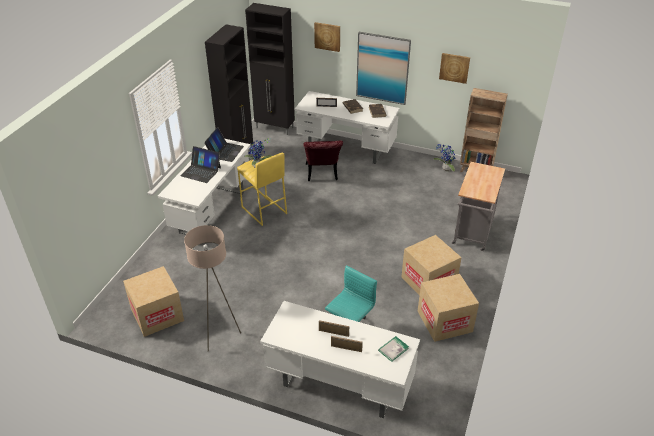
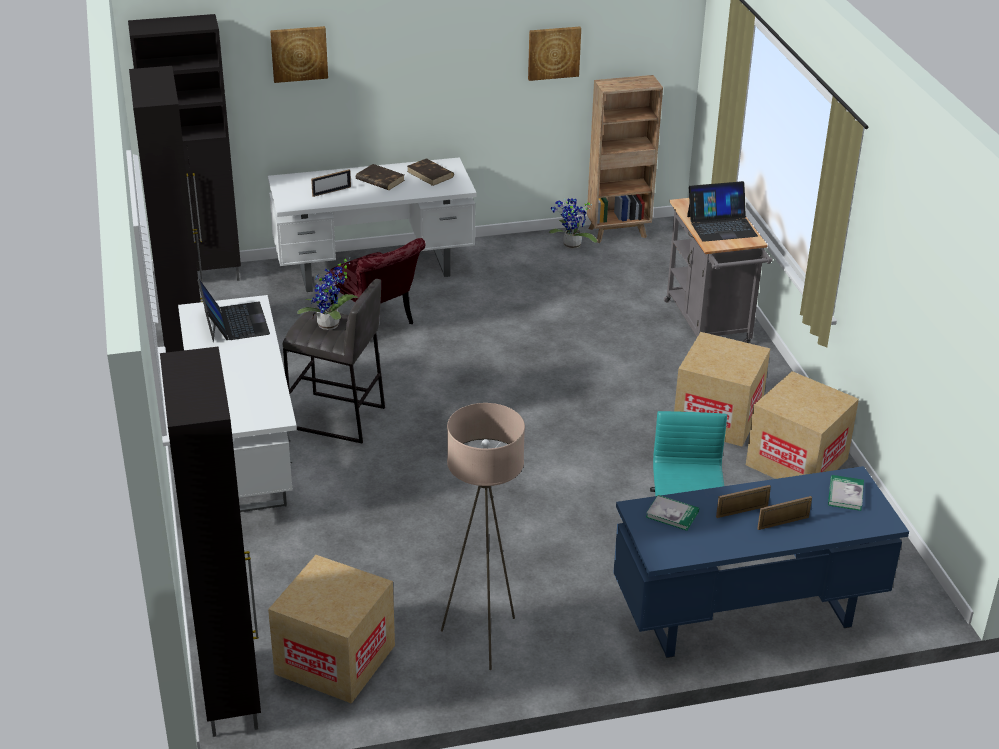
camera: 35 degrees left, 5 degrees down
(109, 309) = (231, 692): none -> black cabinet
(201, 171) = (230, 369): laptop -> laptop (721, 226)
(264, 210) = (338, 418): yellow stool -> grey stool
(300, 318) = (672, 514): none -> book
(338, 386) = (746, 617): white desk -> blue desk
(382, 68) = (417, 89): picture -> none

